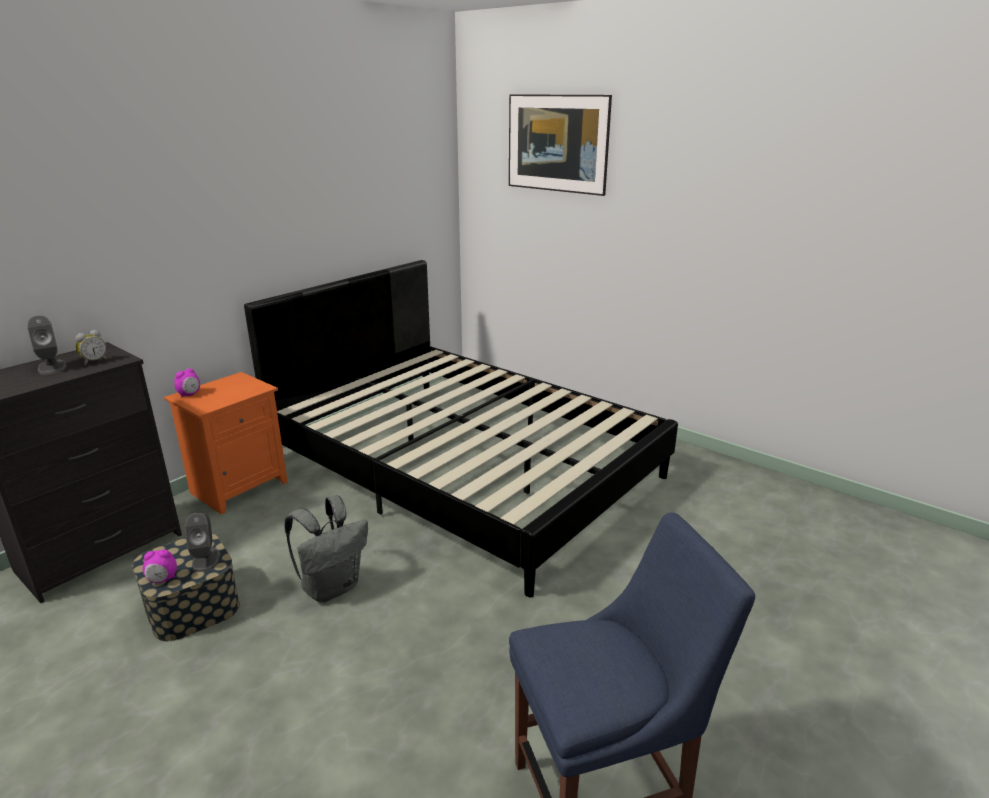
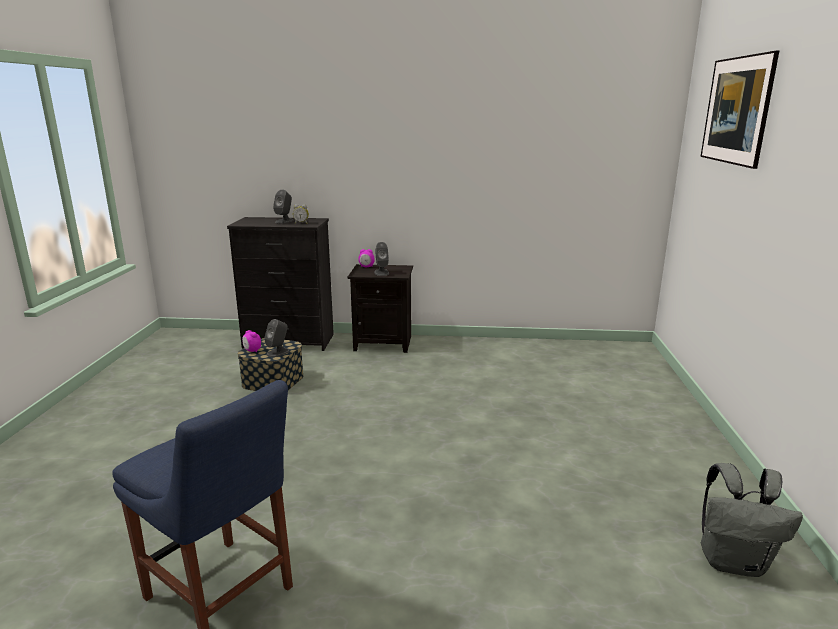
camera: 55 degrees right, 5 degrees down
(229, 394) = (381, 272): none -> grey speaker
(239, 486) = (384, 343): orange nightstand -> black nightstand
(332, 587) = (328, 409): grey backpack -> grey backpack (734, 562)
(464, 466) = (518, 397): black bed -> none

